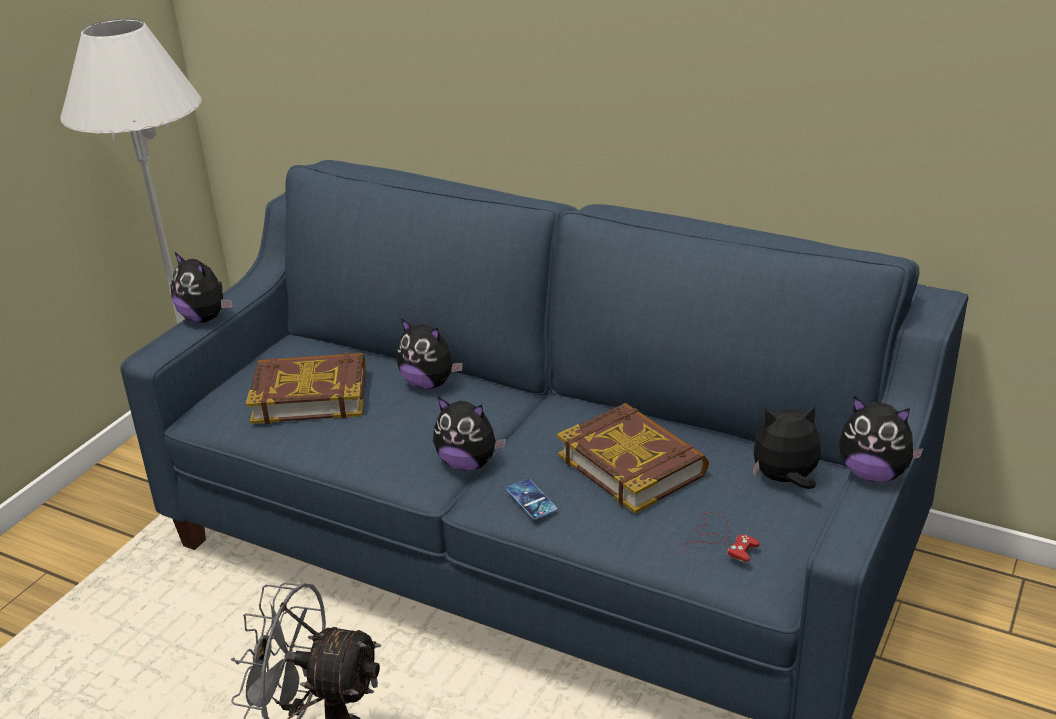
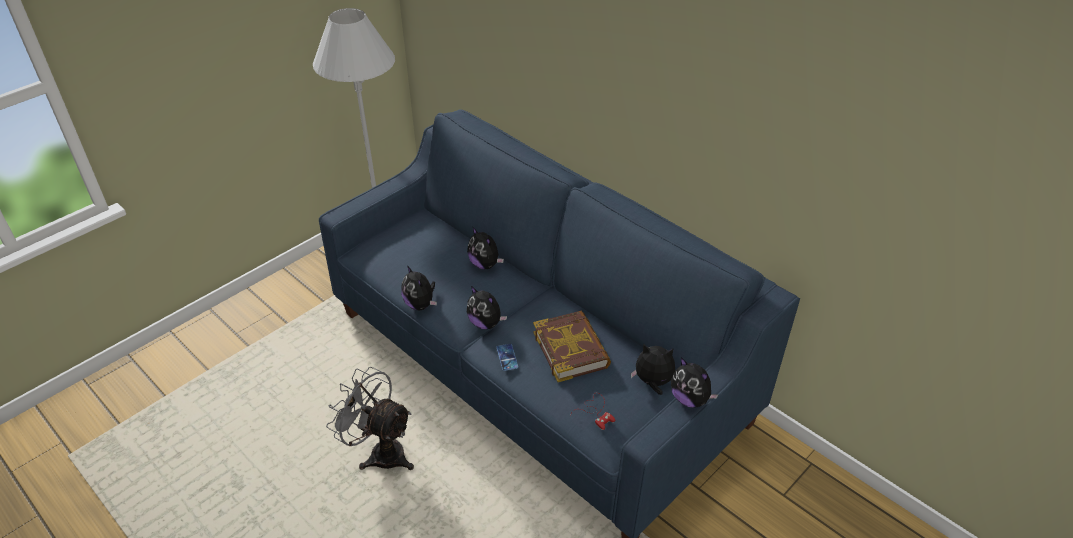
camera: 15 degrees right, 10 degrees up
(205, 318) = (373, 195): plush toy -> plush toy (420, 304)
(310, 395) = (417, 257): book -> none

